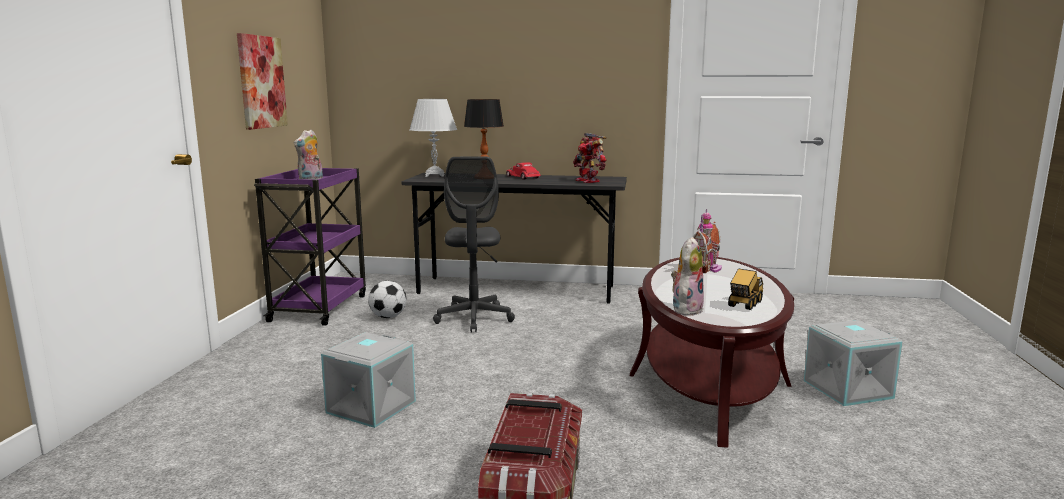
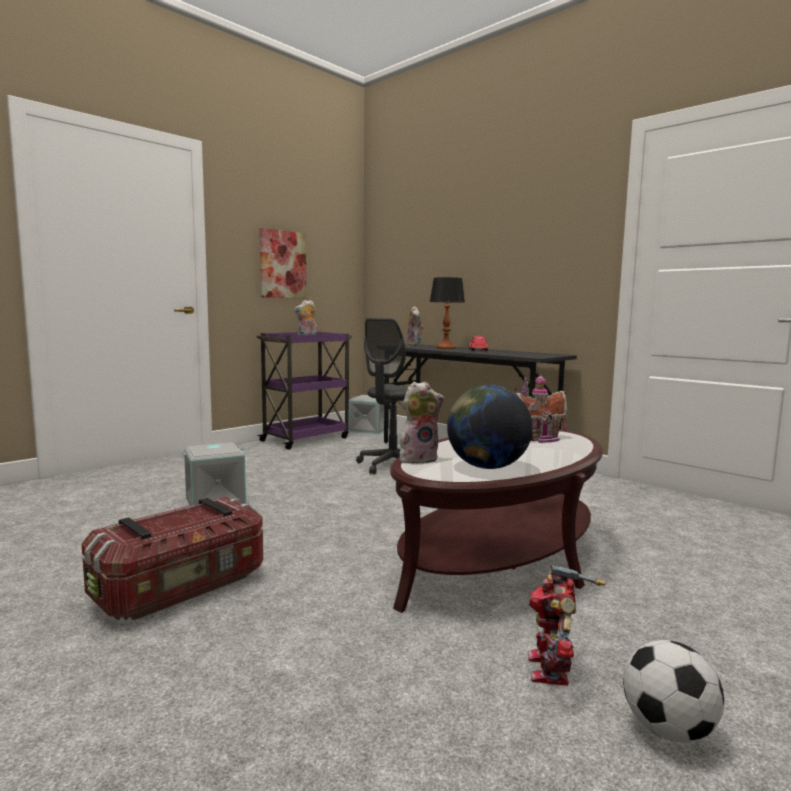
camera: 35 degrees right, 5 degrees down
(388, 317) = (336, 452): football -> football (668, 729)
(434, 175) = (415, 345): white table lamp -> plush toy
(589, 181) = (524, 354): toy robot -> toy robot (552, 669)
(744, 304) = (486, 467): toy truck -> globe
(847, 388) = (649, 612): grey storage box -> grey storage box (369, 429)

